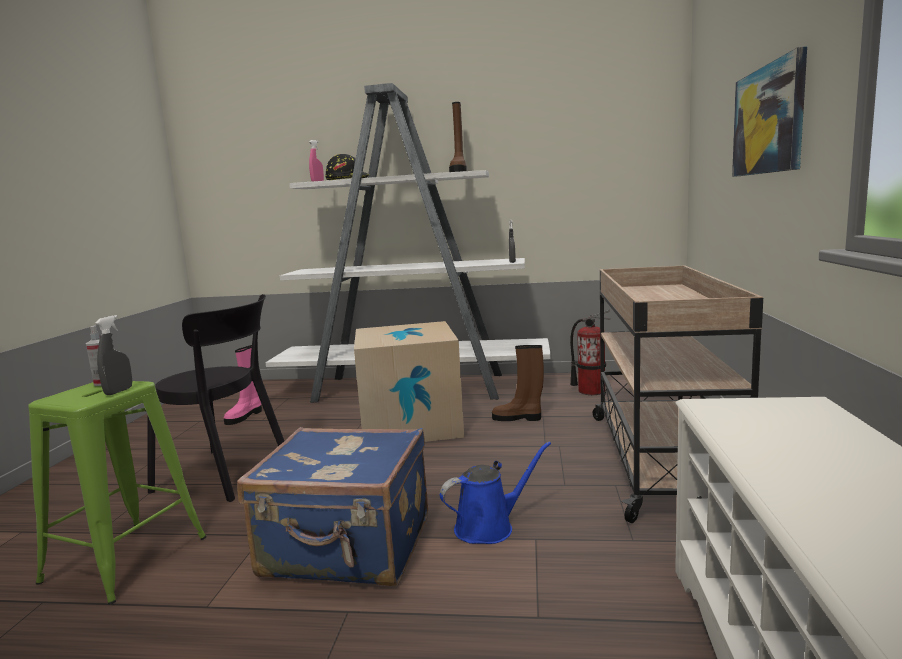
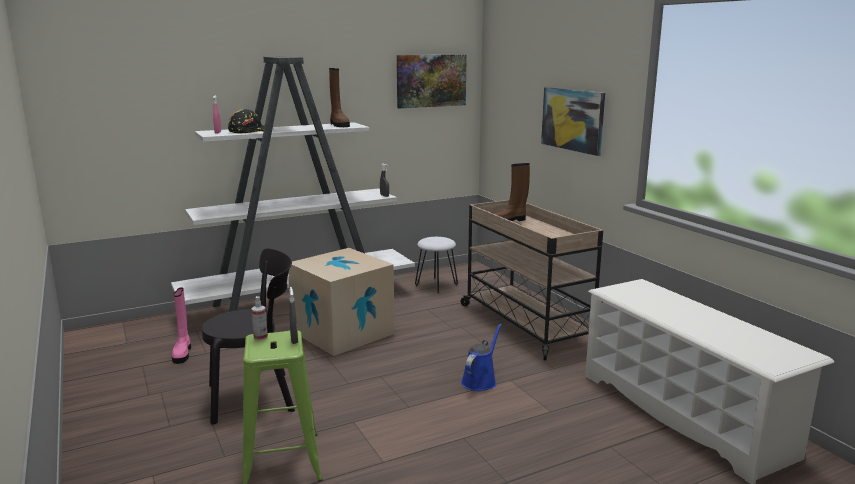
camera: 35 degrees left, 5 degrees up
(348, 548) = (418, 412): blue suitcase -> none
(518, 418) = (413, 313): brown boot -> brown boot (509, 220)
(591, 391) = (436, 285): fire extinguisher -> white stool
(607, 116) = (431, 80): none -> picture

